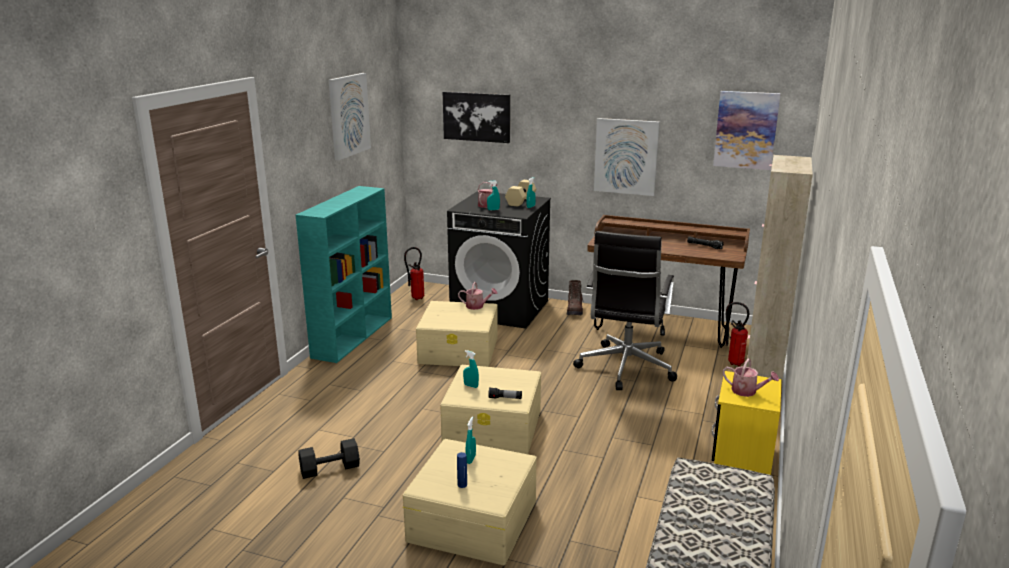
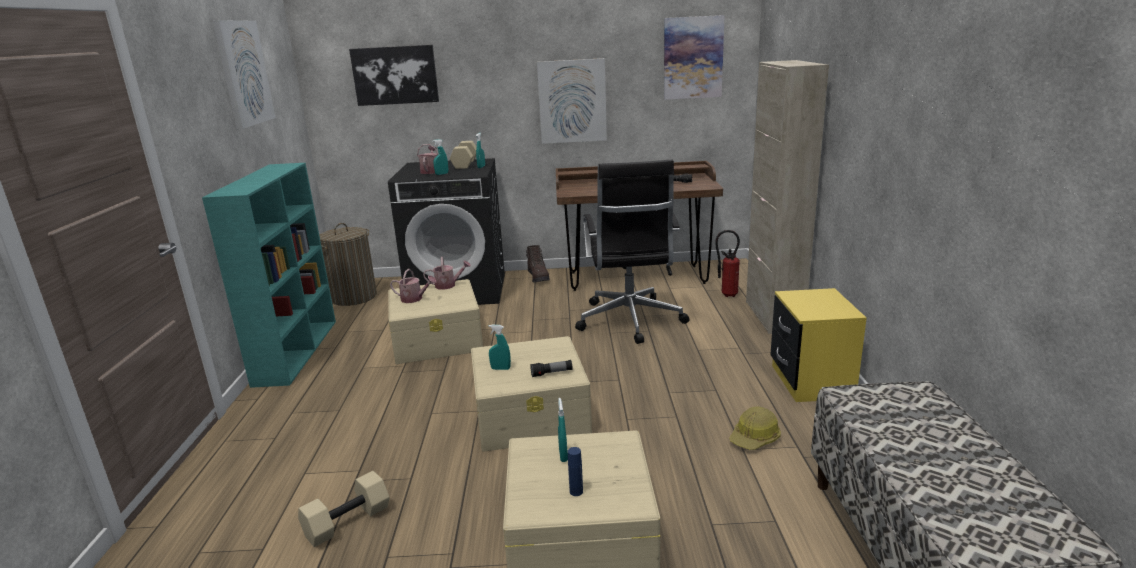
camera: 20 degrees left, 0 degrees up
(330, 468) = (347, 520): black dumbbell -> beige dumbbell
(415, 298) = (353, 297): fire extinguisher -> laundry basket
(653, 490) = (755, 438): none -> hard hat
(747, 391) = (817, 305): watering can -> watering can (414, 299)

